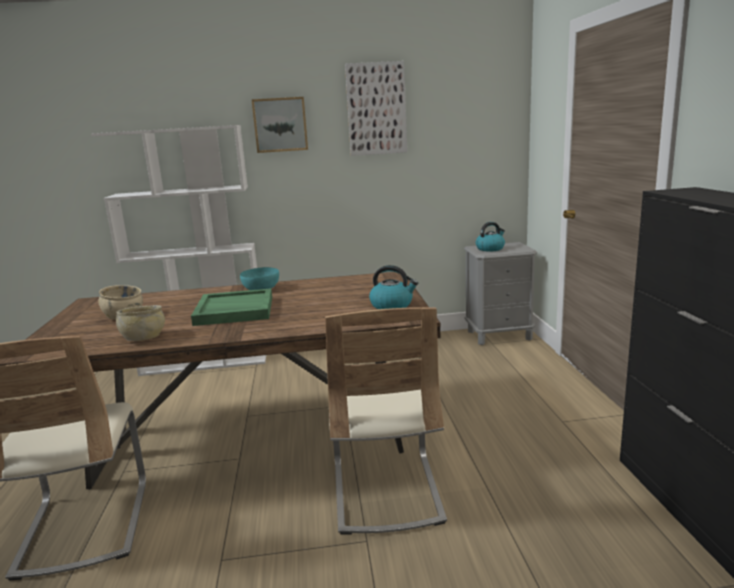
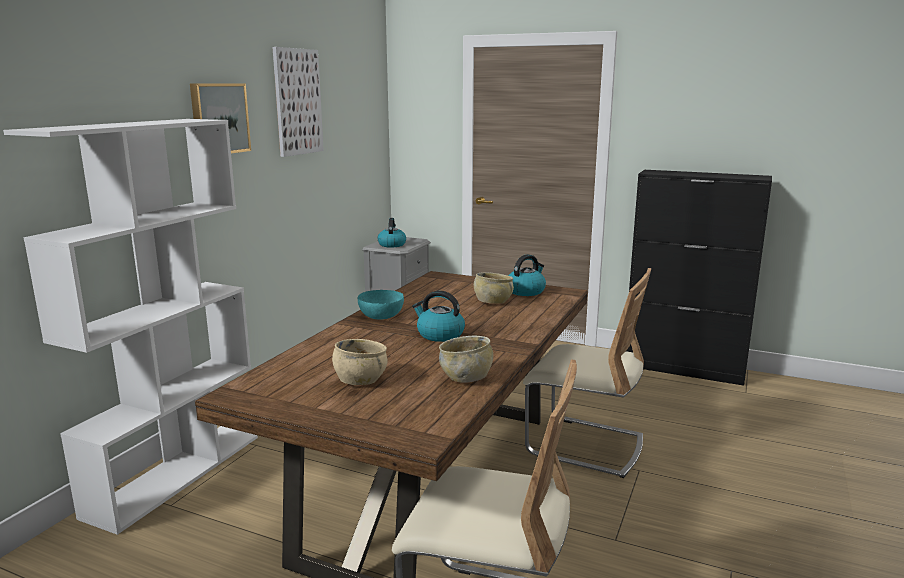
camera: 60 degrees left, 0 degrees up
(234, 311) = (439, 334): green tray -> kettle
(341, 304) = (493, 302): none -> beige bowl

